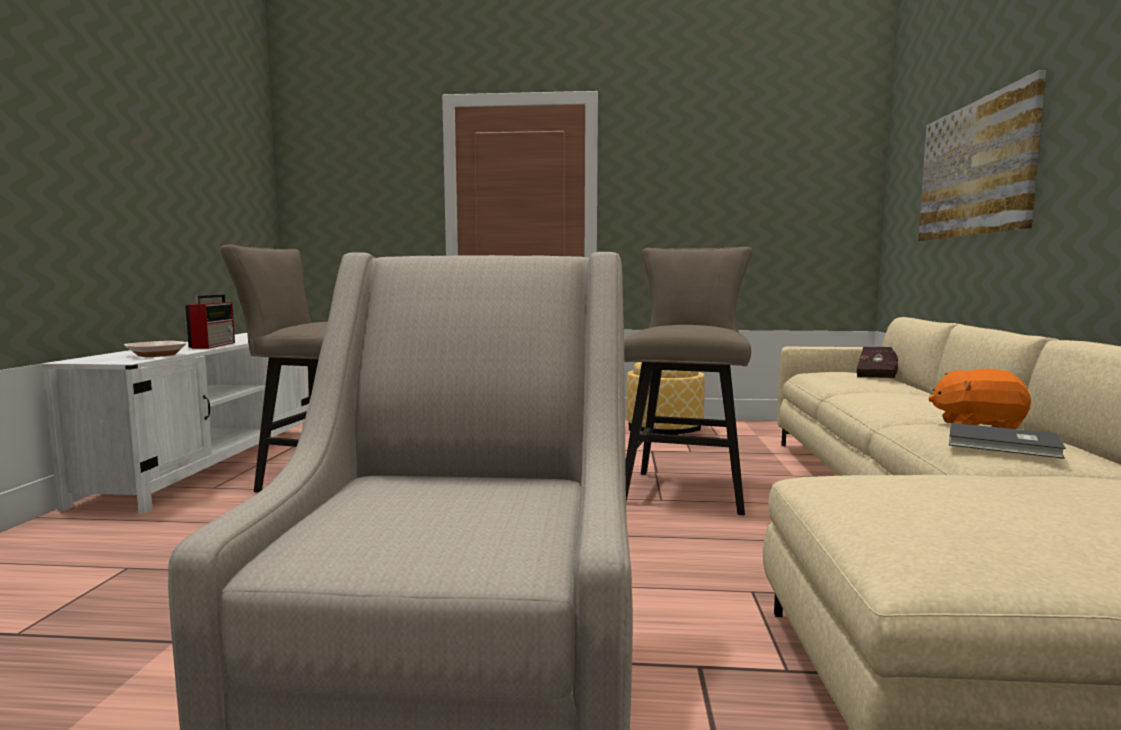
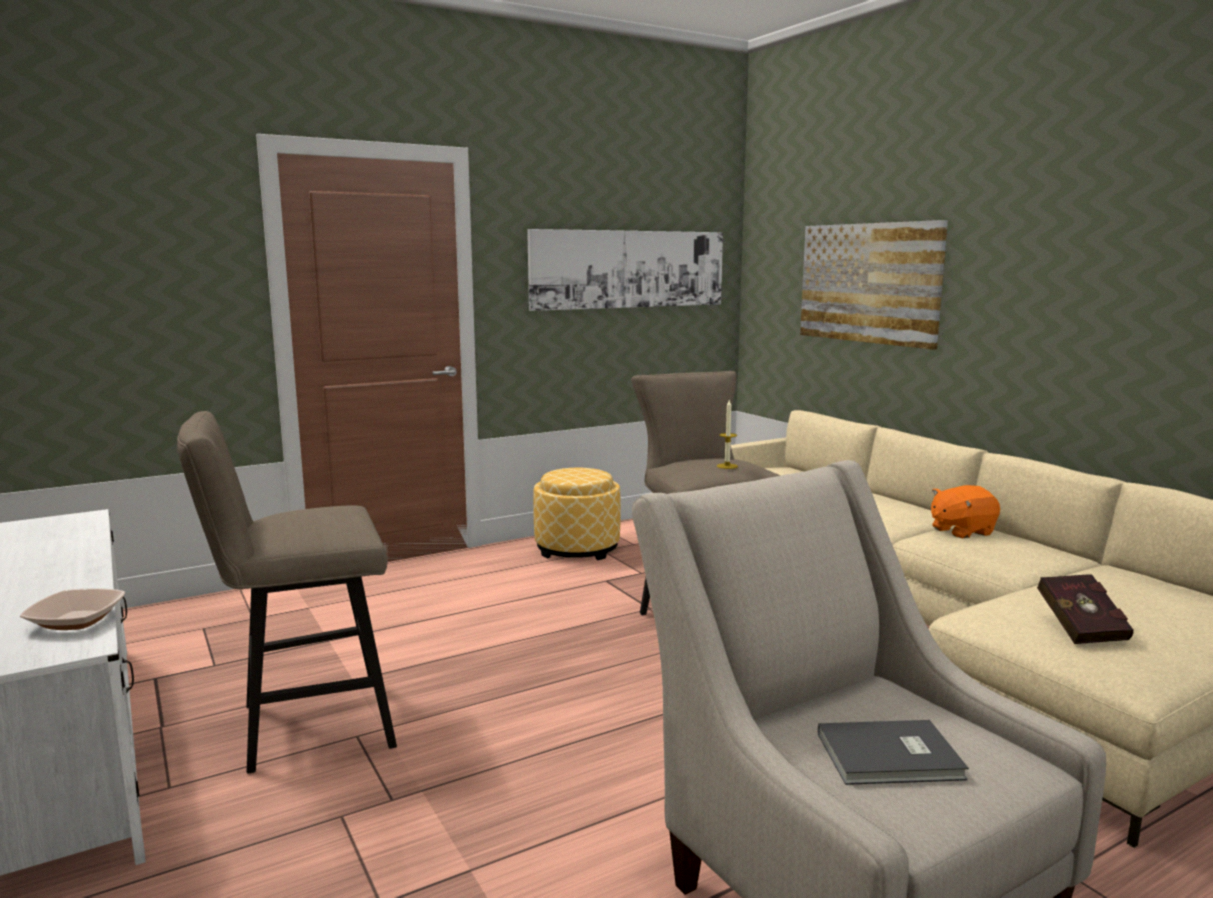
camera: 35 degrees left, 5 degrees up
(214, 345) = (77, 573): radio -> none
(691, 326) = (727, 466): none -> candle
(749, 188) = (629, 269): none -> picture
(878, 375) = (800, 471): red book -> red book (1079, 627)
(1004, 444) = (1014, 552): grey book -> grey book (892, 758)

